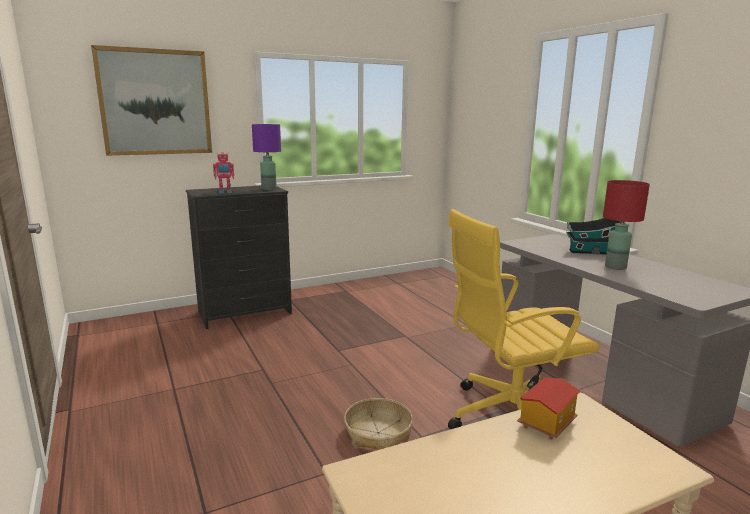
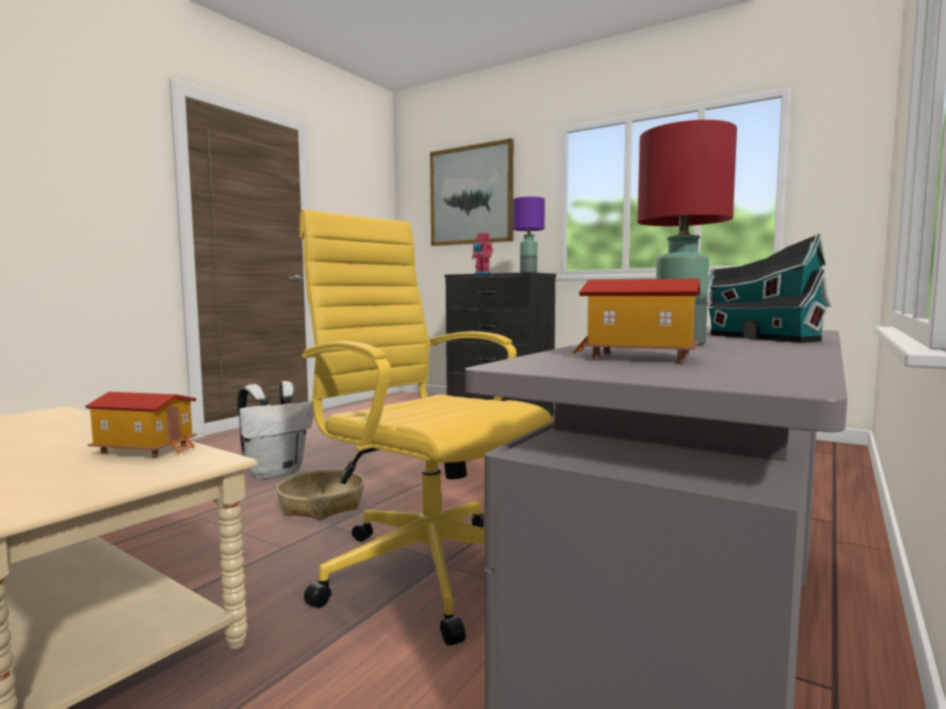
camera: 60 degrees right, 10 degrees down
(269, 442) = (275, 472): none -> white backpack
(670, 284) = (639, 357): none -> toy house

